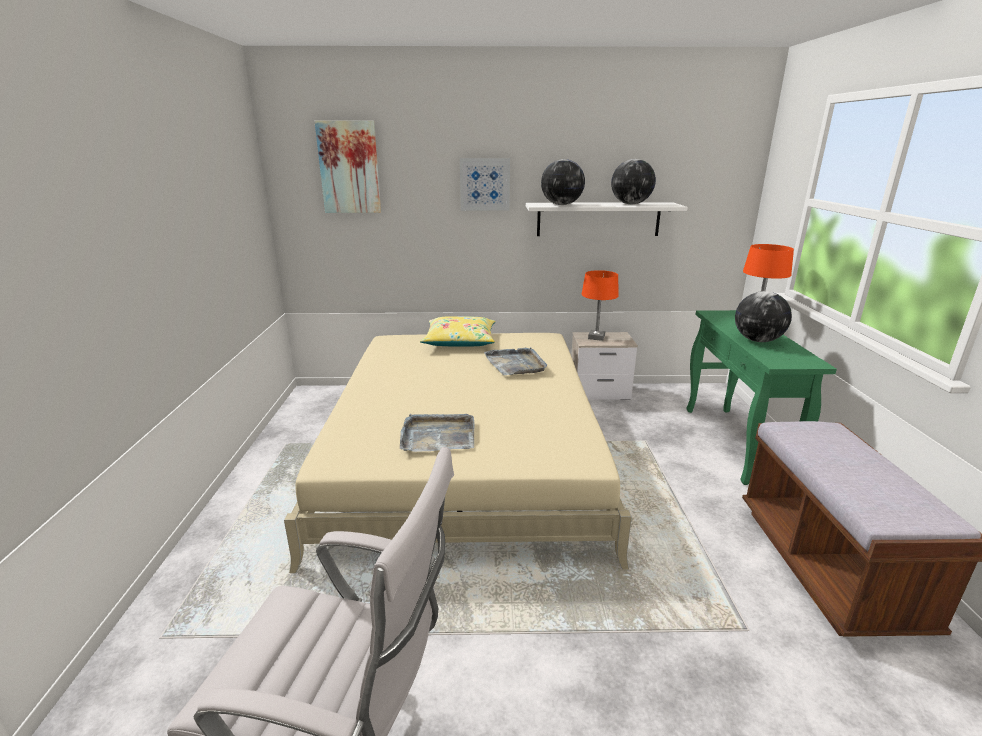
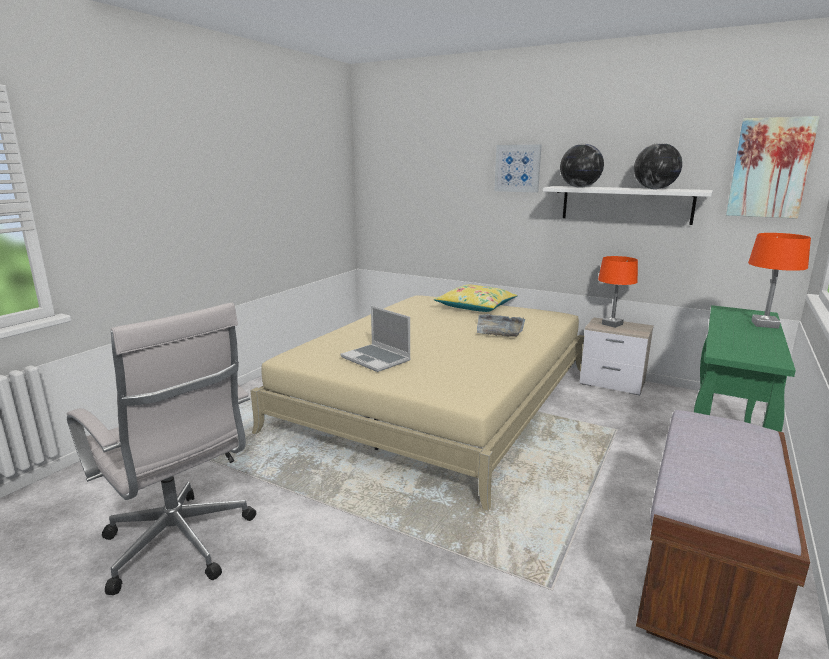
camera: 30 degrees right, 5 degrees down
(349, 168) = (412, 153): picture -> picture (770, 168)
(437, 436) = (377, 359): grey tray -> laptop
(757, 340) = (738, 336): globe -> none

